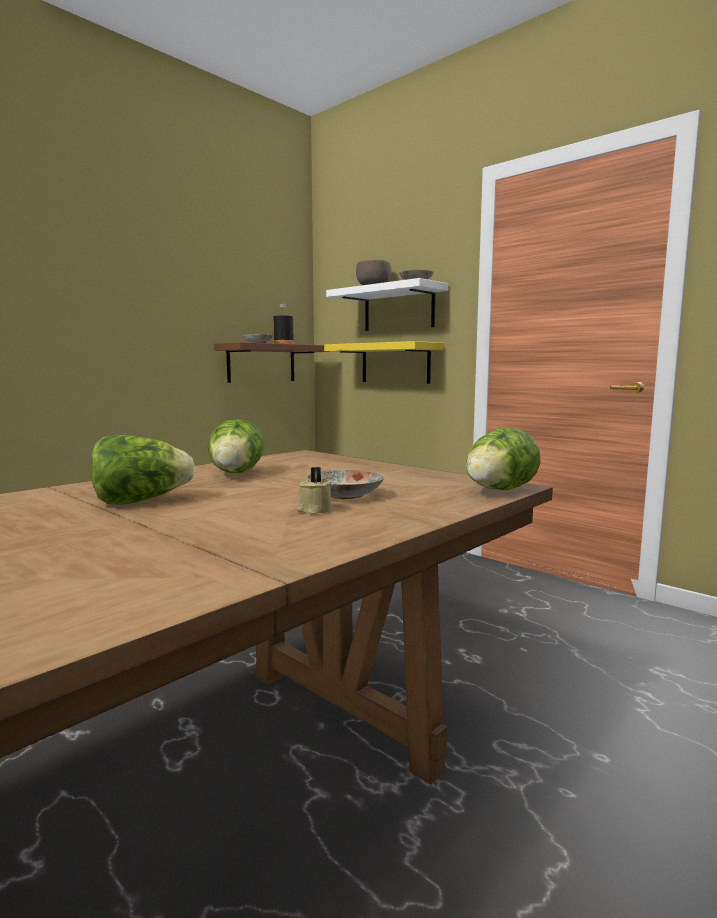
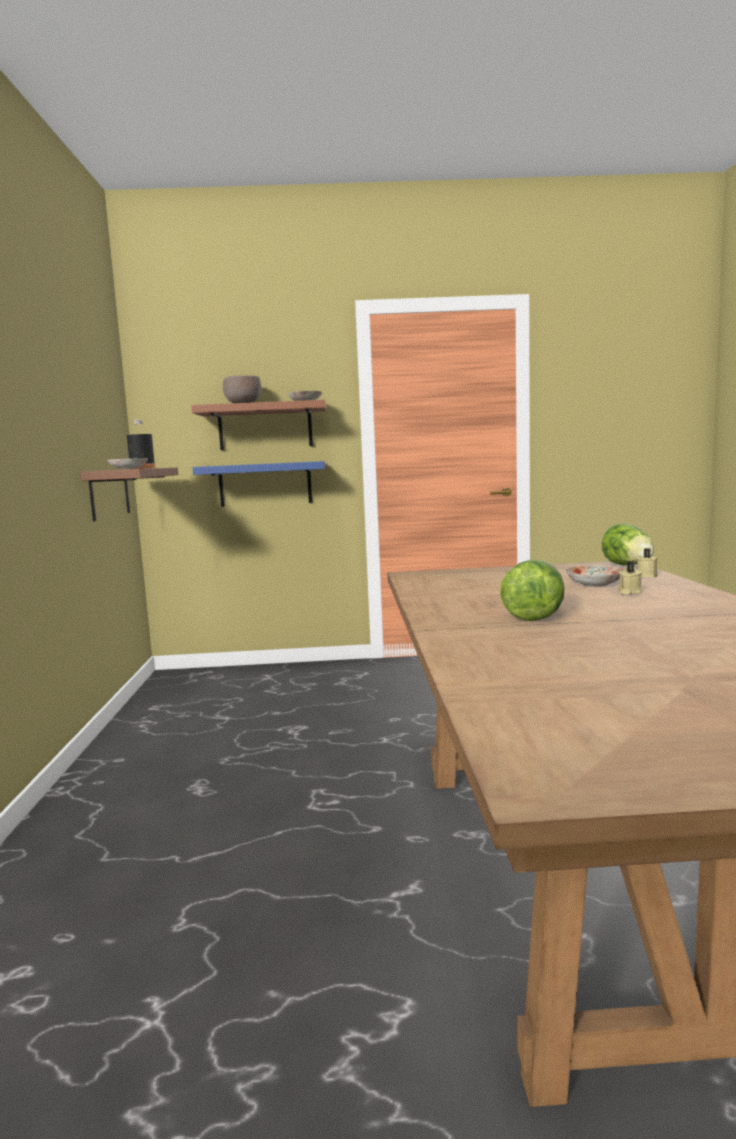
camera: 45 degrees left, 0 degrees up
(235, 474) = (468, 592): lettuce -> none
(395, 363) = (265, 484): yellow shelf -> blue shelf
(398, 309) = (265, 427): white shelf -> brown shelf
(443, 503) = (646, 576): none -> beige candle

